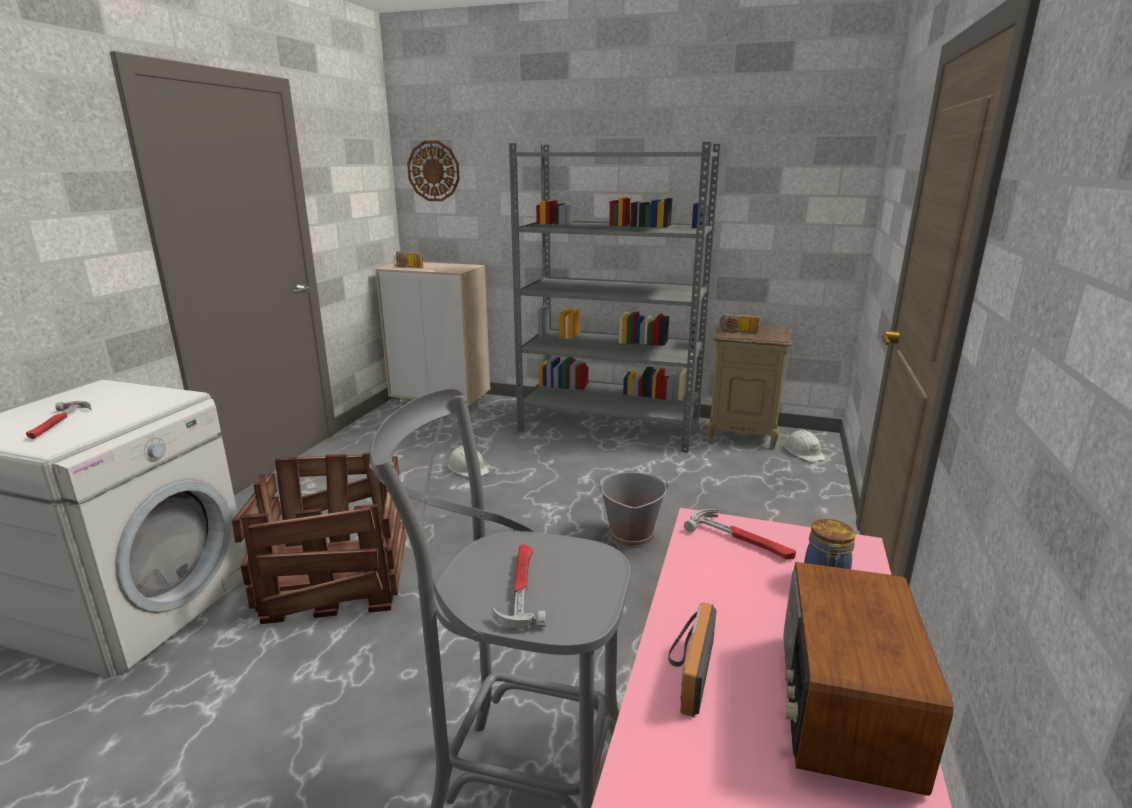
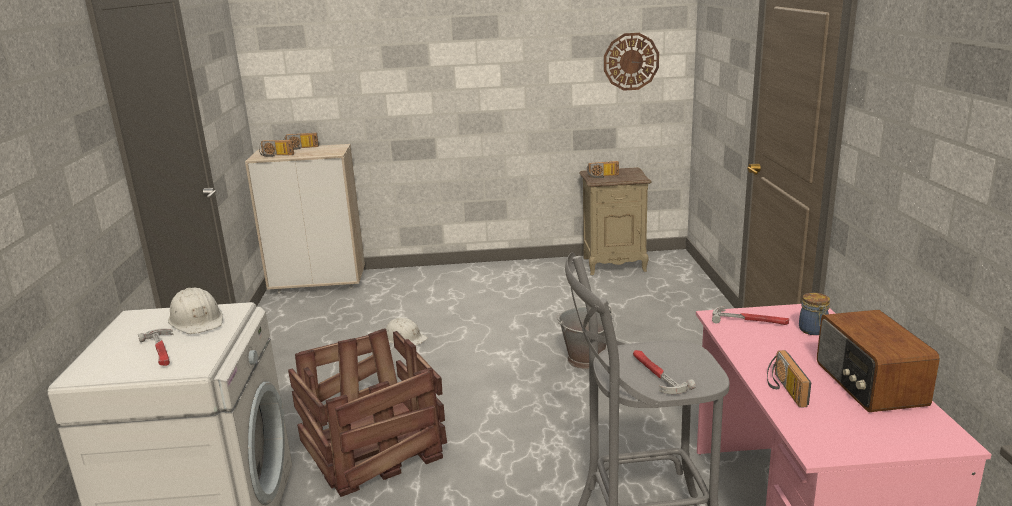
camera: 20 degrees left, 0 degrees up
(433, 171) = (286, 56): wall clock -> wall clock (631, 61)
(437, 264) = (301, 148): none -> radio
(610, 424) = (499, 276): grey bookcase -> none
(804, 452) = (669, 269): white hard hat -> white hard hat (197, 320)

